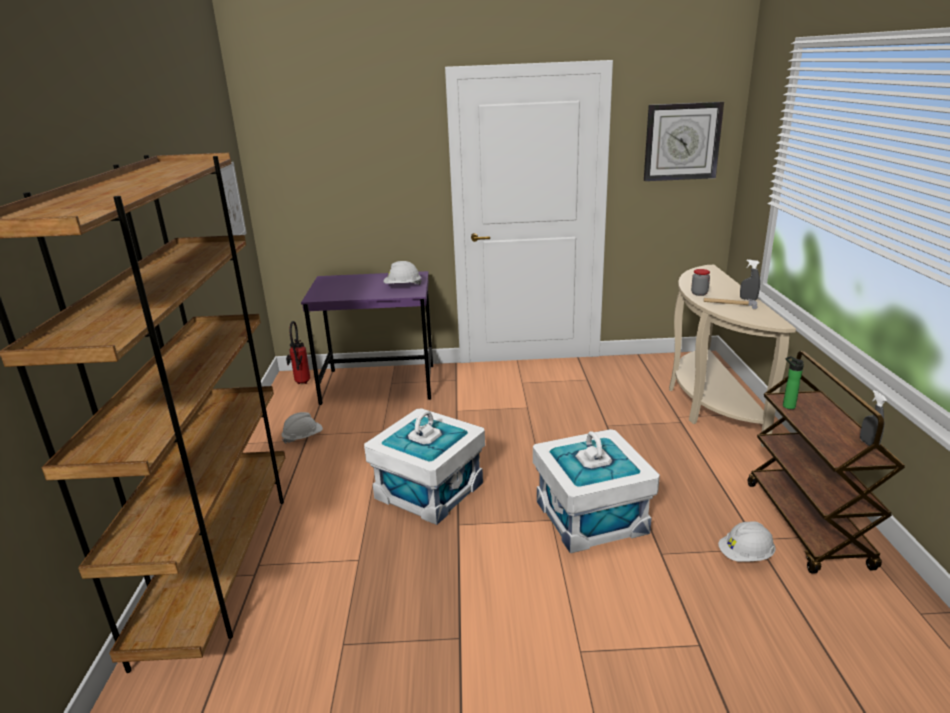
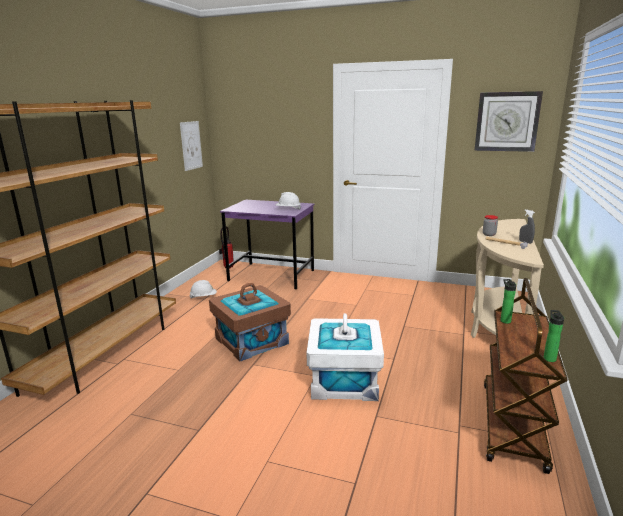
camera: 20 degrees right, 5 degrees down
(428, 490) = (251, 341): white storage box -> brown storage box
(745, 556) = (441, 434): white hard hat -> none
(868, 444) = (549, 358): grey spray bottle -> bottle

